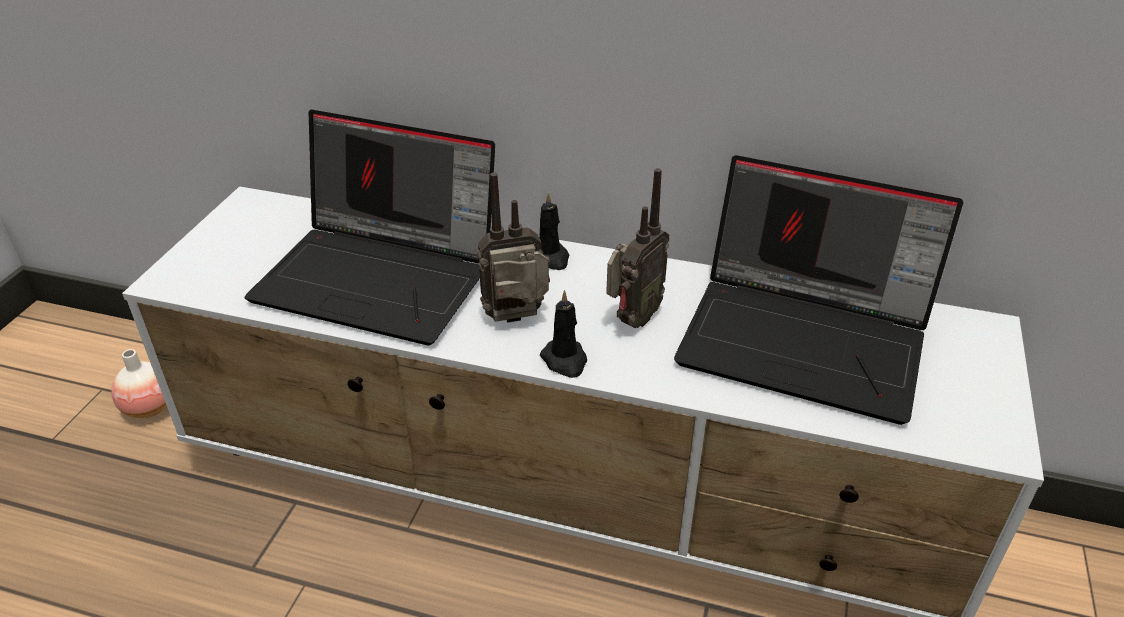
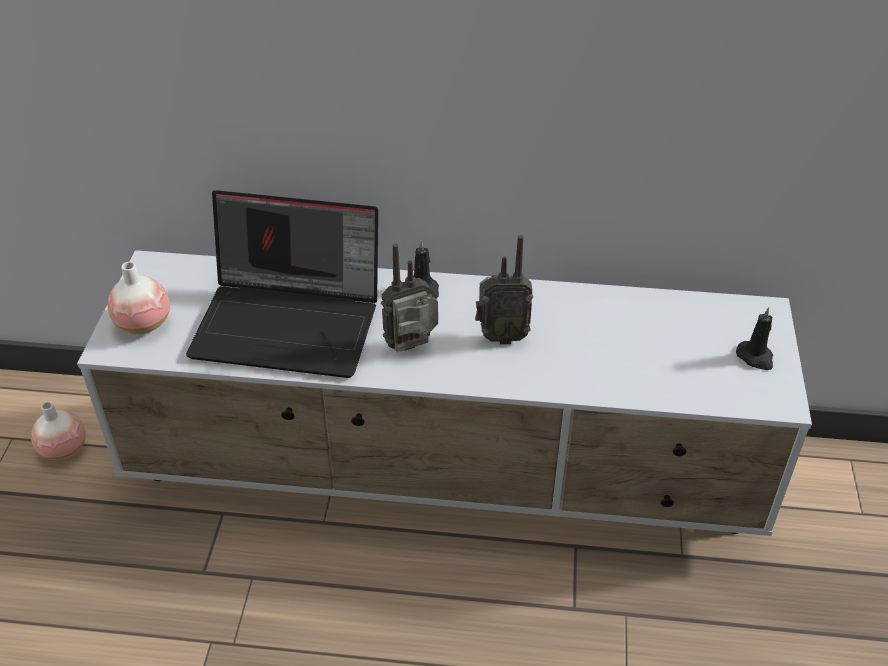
camera: 10 degrees left, 5 degrees up
(214, 260) = (143, 324): none -> vase
(565, 360) = (458, 377): black candle -> black candle (755, 357)
(632, 320) = (501, 336): radio -> radio turned 60 degrees clockwise
(807, 339) = (636, 336): laptop -> none

